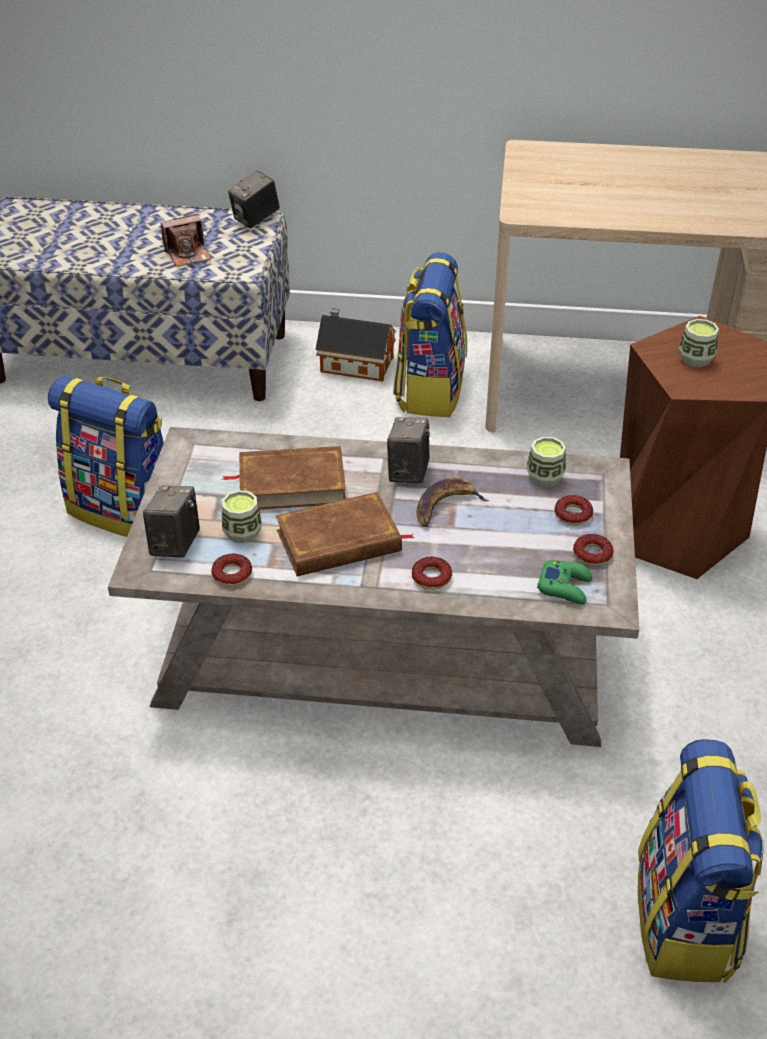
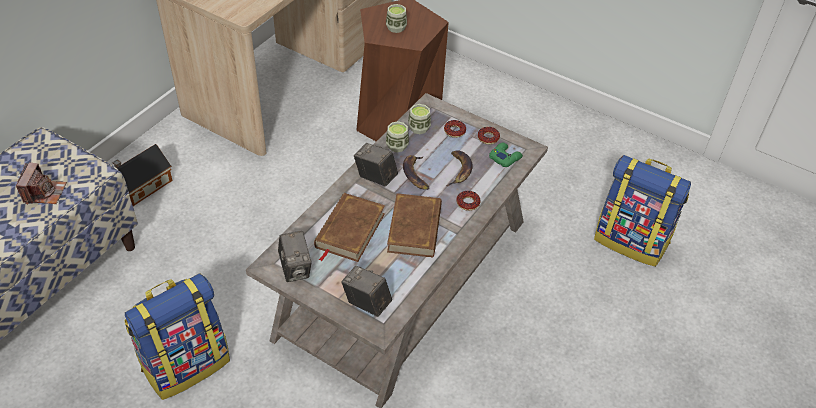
camera: 65 degrees left, 5 degrees up
(232, 574) = (412, 285): donut -> none
(242, 532) = (378, 268): cup -> cup (397, 146)
(255, 219) = (36, 142): camera -> camera (295, 269)
(429, 389) = (200, 163): backpack -> none
(492, 546) = (459, 170): none -> banana

